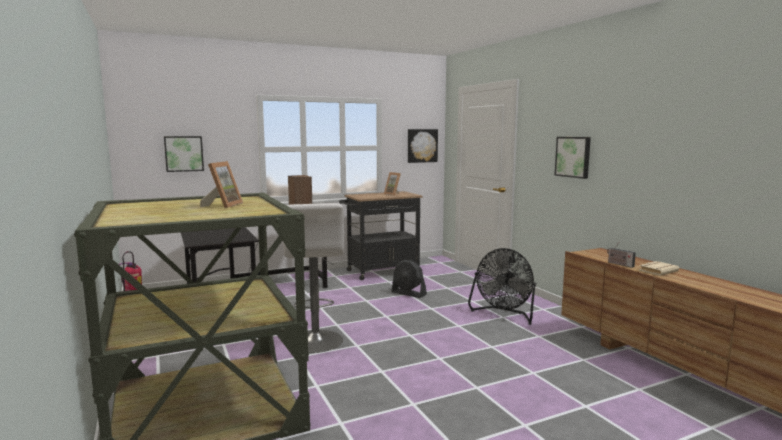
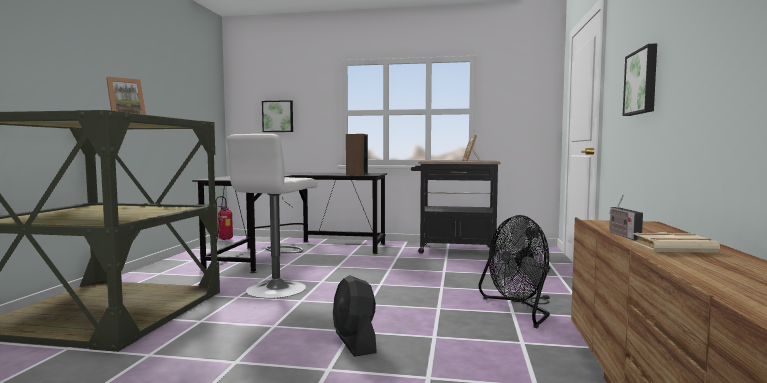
camera: 35 degrees right, 5 degrees down
(409, 293) = (445, 271): black fan -> black fan (354, 342)
(422, 145) = (529, 108): picture -> none

